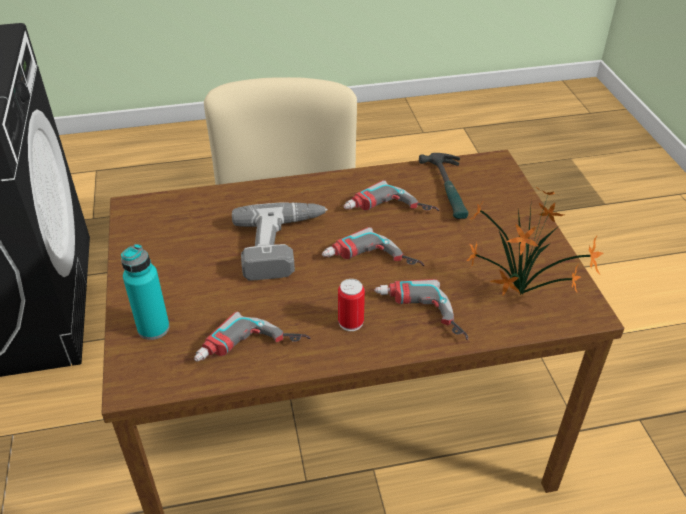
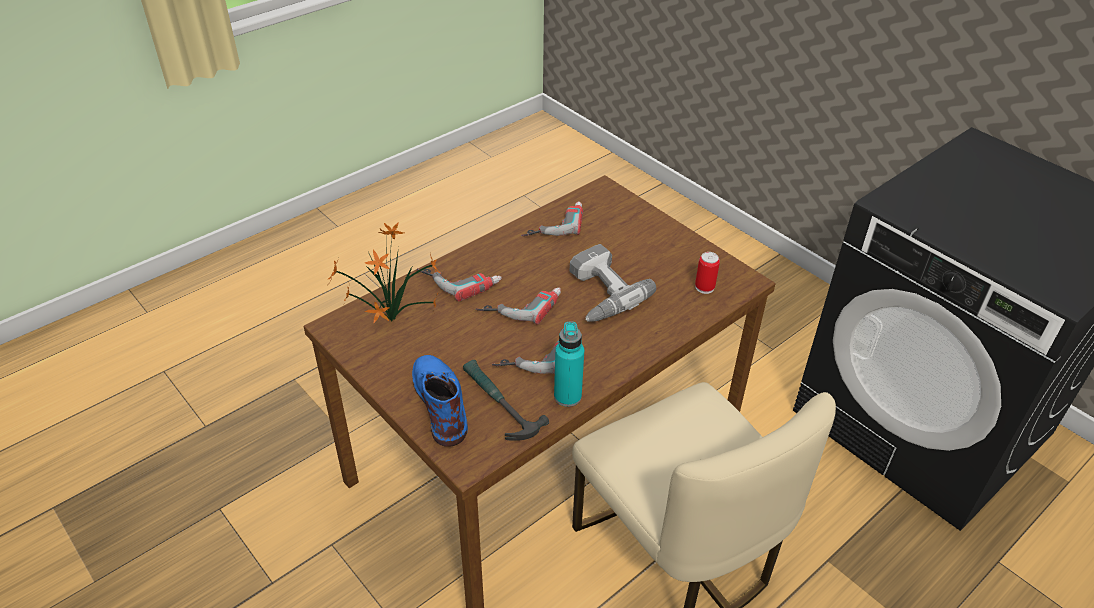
camera: 150 degrees right, 0 degrees up
(153, 328) = (626, 215): turquoise bottle -> turquoise bottle (567, 396)
(350, 322) = (505, 260): can -> can (704, 287)
(499, 206) = (440, 401): none -> blue boot

